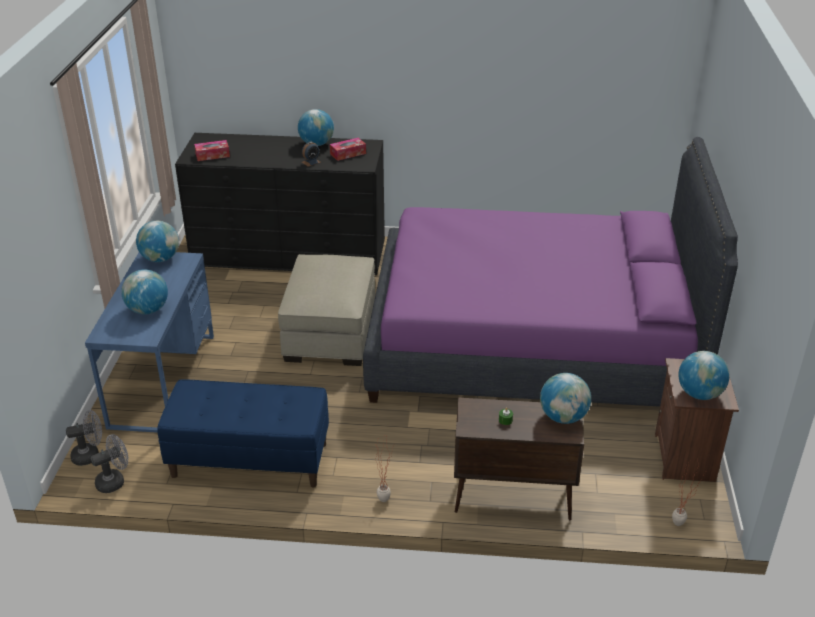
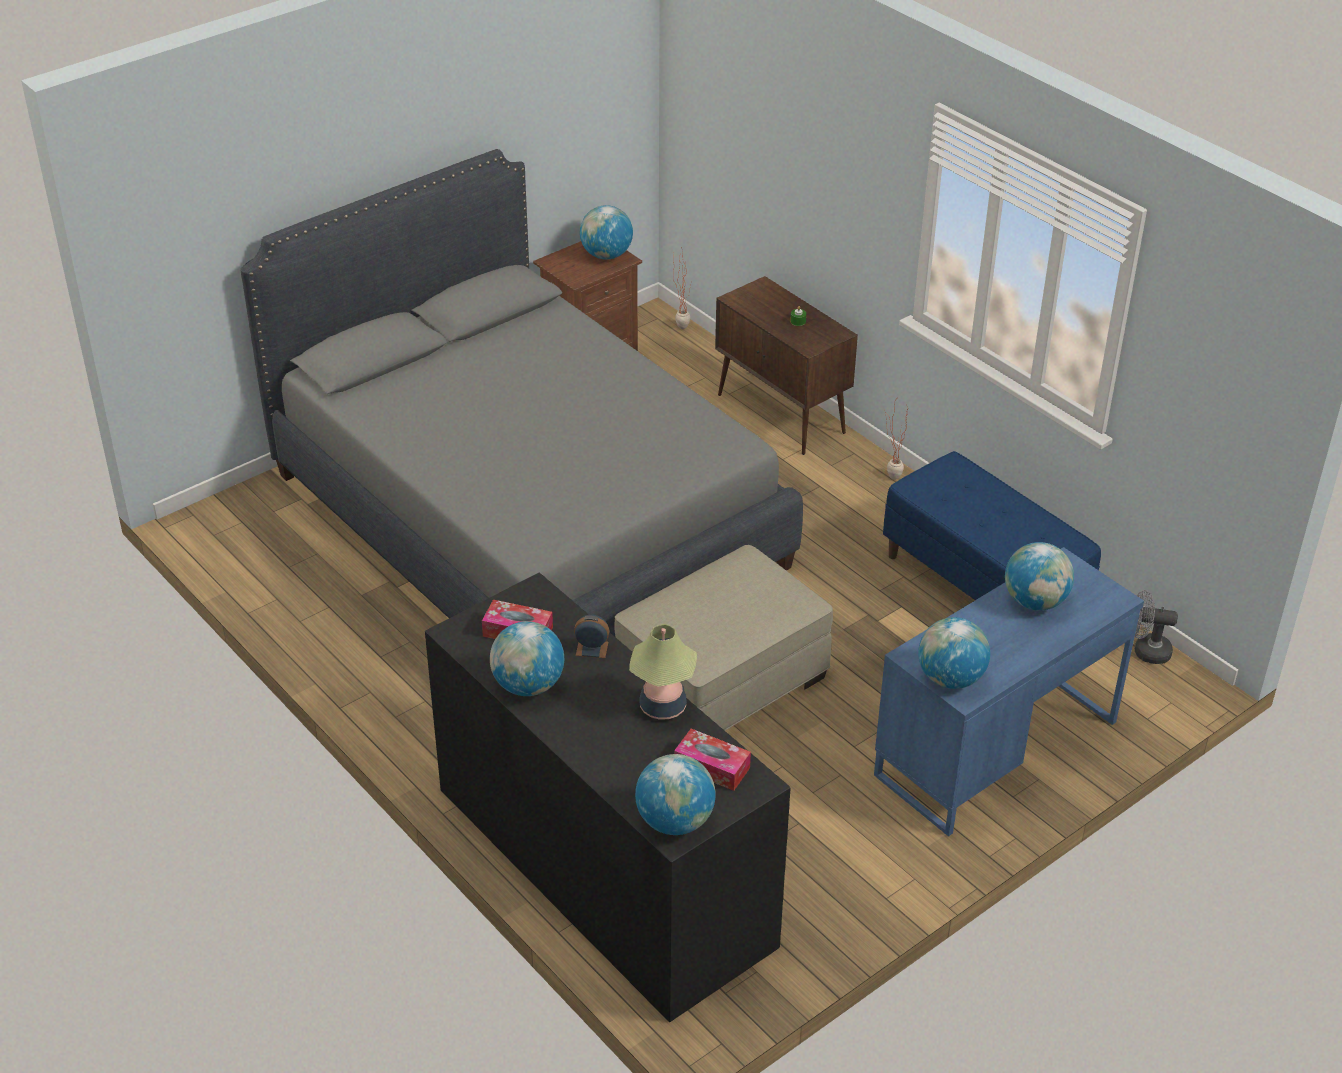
camera: 135 degrees left, 5 degrees up
(90, 455) = (1155, 698): grey fan -> none
(256, 160) = (662, 706): none -> table lamp
(531, 343) = (528, 519): purple bed -> grey bed
(563, 417) = (747, 298): globe -> globe (674, 821)

